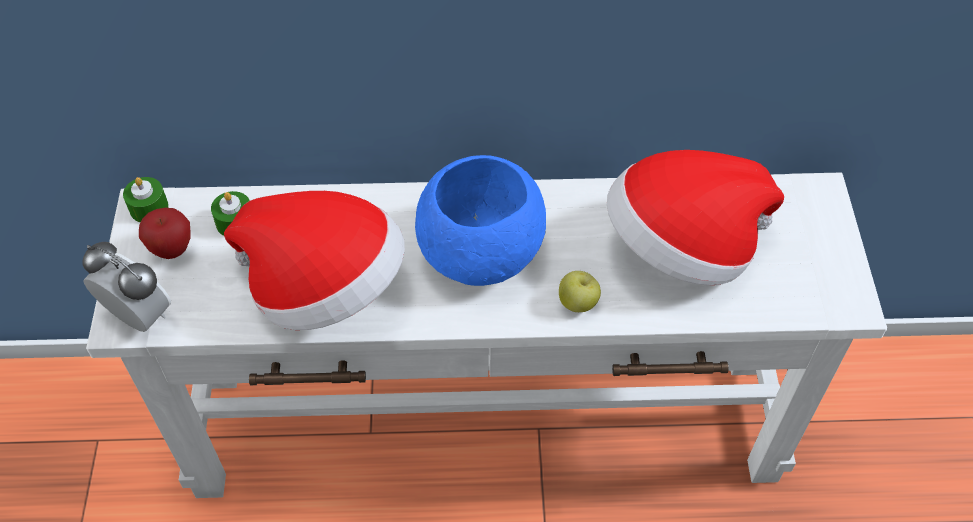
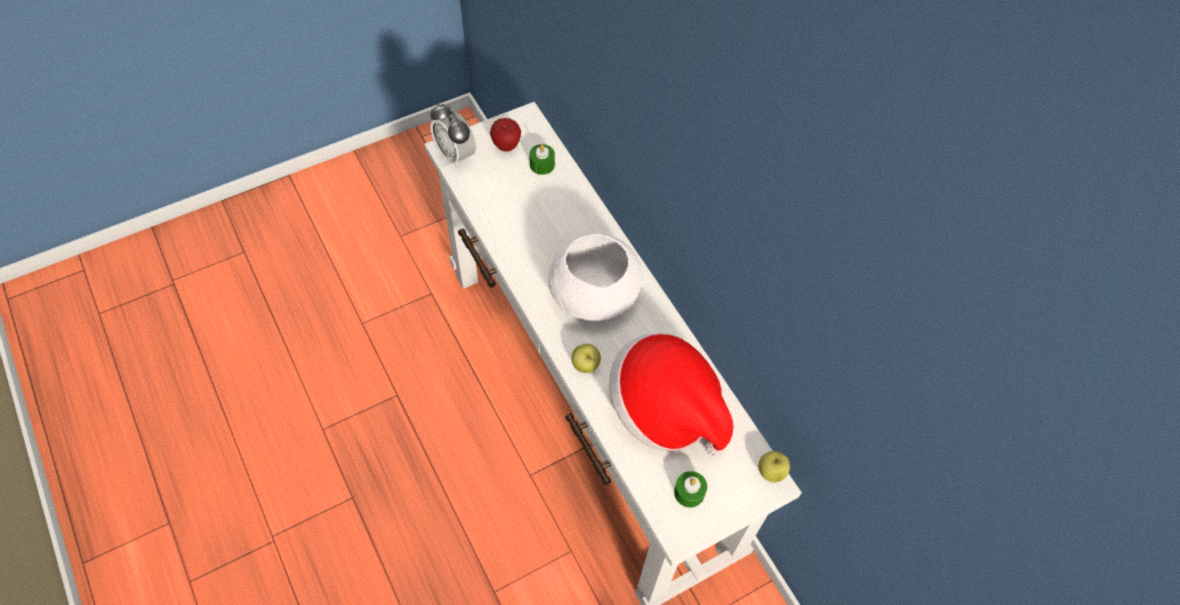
camera: 60 degrees right, 5 degrees up
(139, 316) = (455, 155): alarm clock -> alarm clock turned 135 degrees clockwise
(149, 208) = (528, 120): green candle -> green candle (689, 492)
(325, 288) = (521, 230): hat -> none
(480, 253) = (593, 296): blue bowl -> white bowl
(807, 187) = (771, 472): none -> apple

